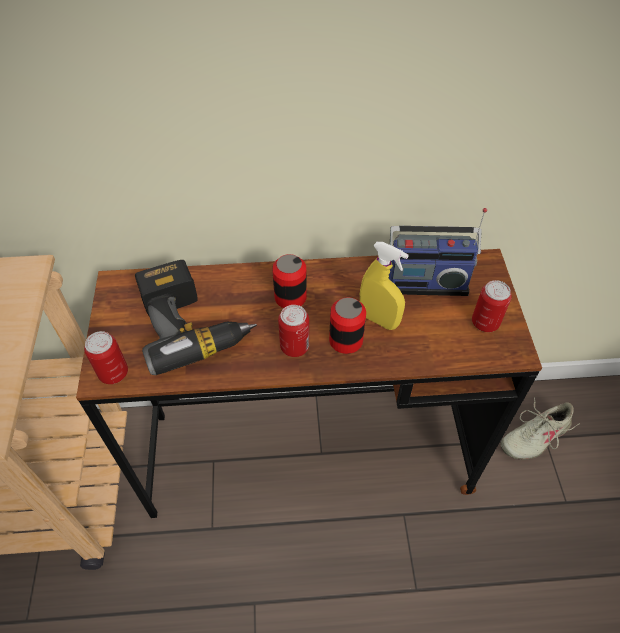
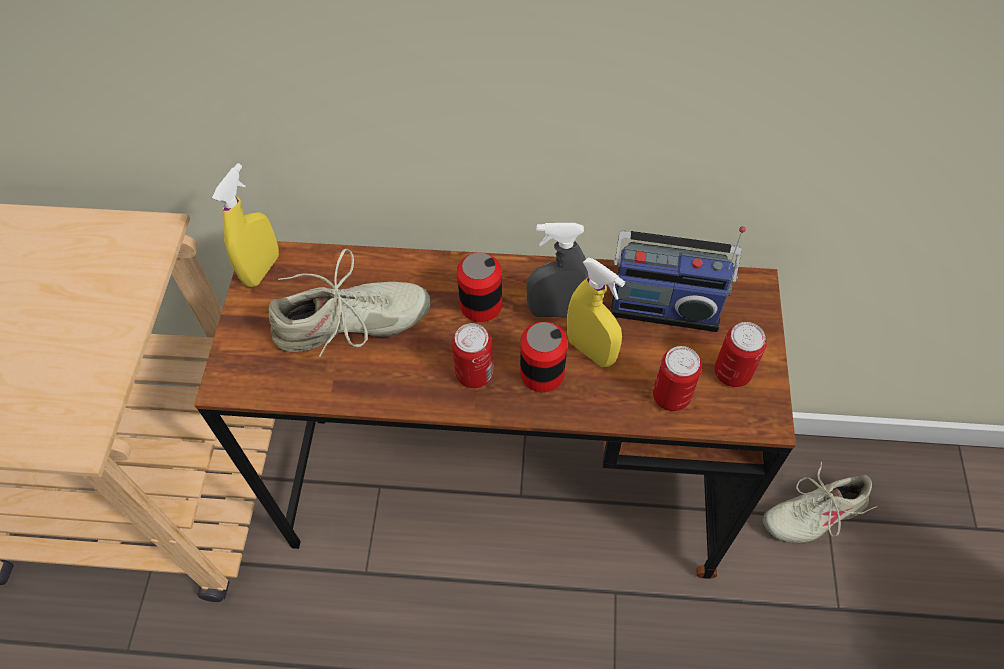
camera: 10 degrees right, 5 degrees up
(113, 373) = (243, 379): can -> can (671, 396)
(116, 291) = (262, 269): none -> yellow spray bottle
(193, 323) = (351, 325): power drill -> beige shoe
(347, 295) = (556, 311): none -> grey spray bottle

